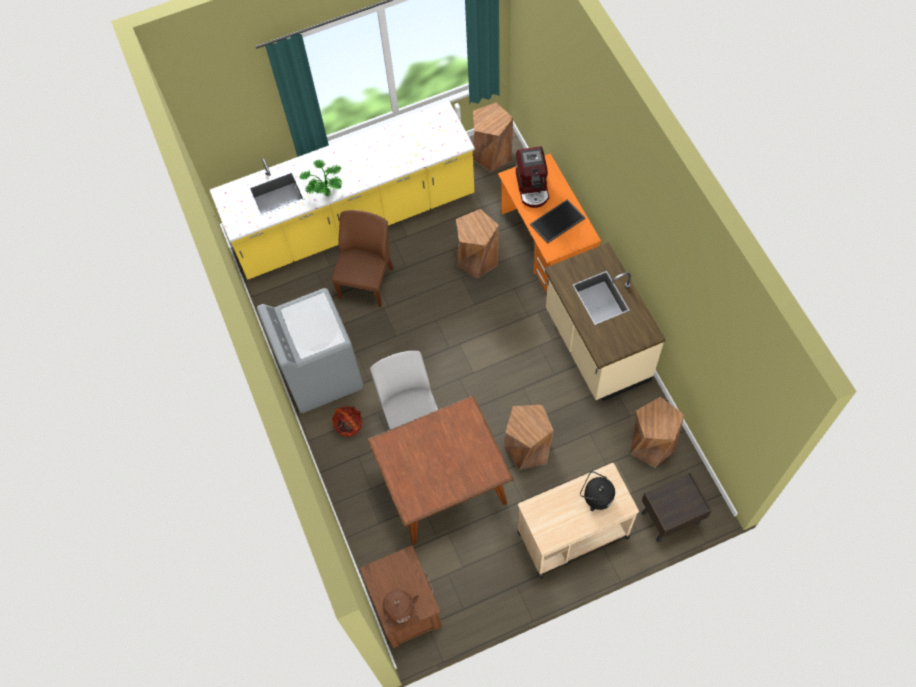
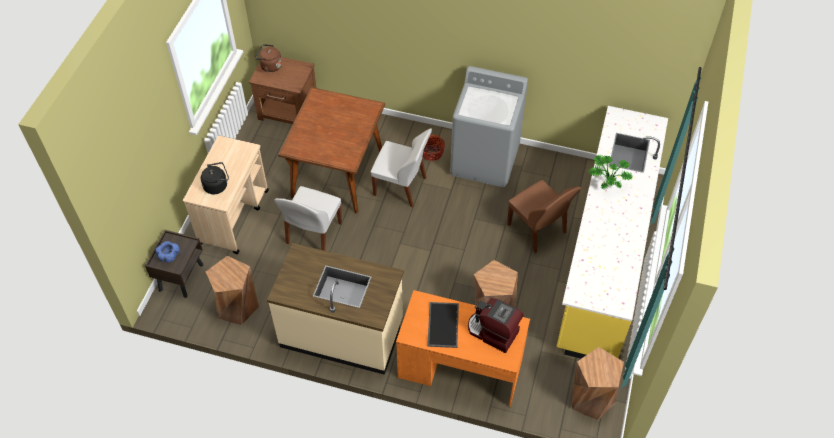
camera: 125 degrees right, 10 degrees down
(528, 448) = (313, 234): brown stool -> white chair
(683, 500) = (169, 257): none -> blue bowl

